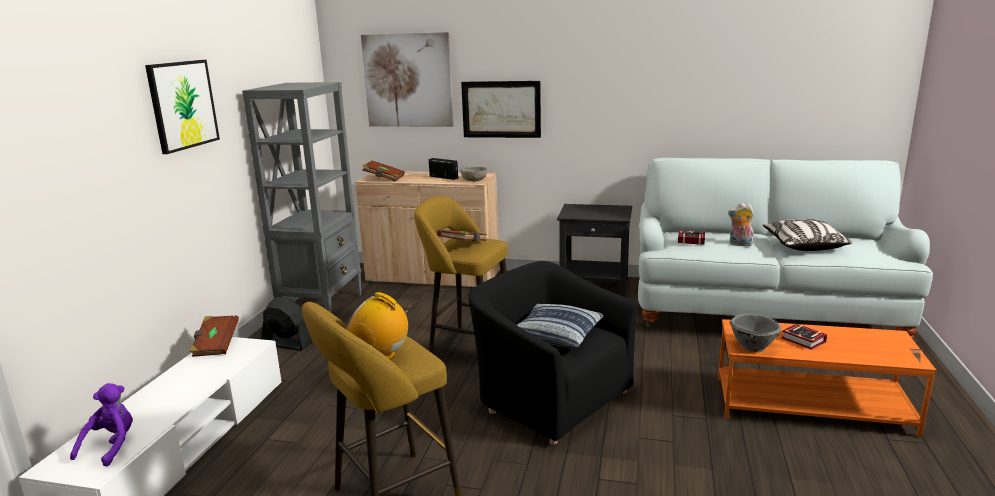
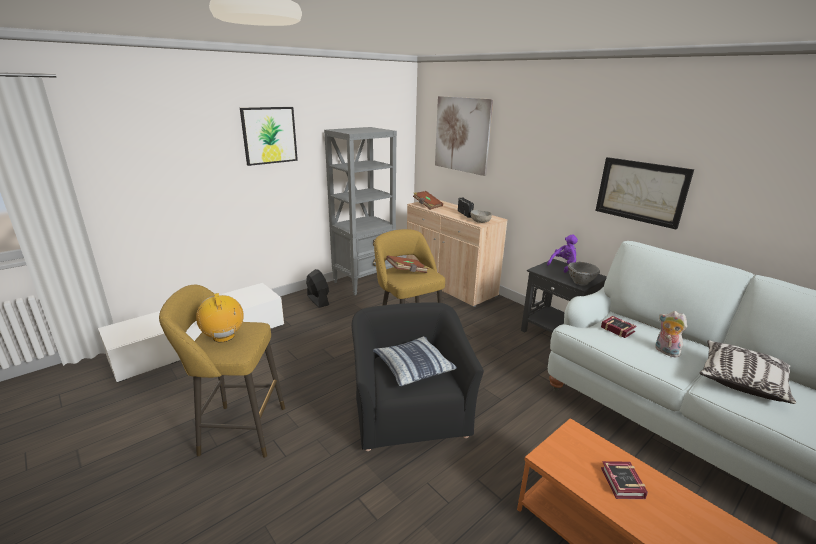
camera: 35 degrees right, 5 degrees up
(111, 446) = (141, 329): purple plush toy -> purple plush toy (563, 266)
(215, 345) = (254, 289): brown book -> none
(501, 109) = (520, 168): picture -> picture (641, 191)
(752, 346) = (558, 461): grey bowl -> grey bowl (580, 282)

